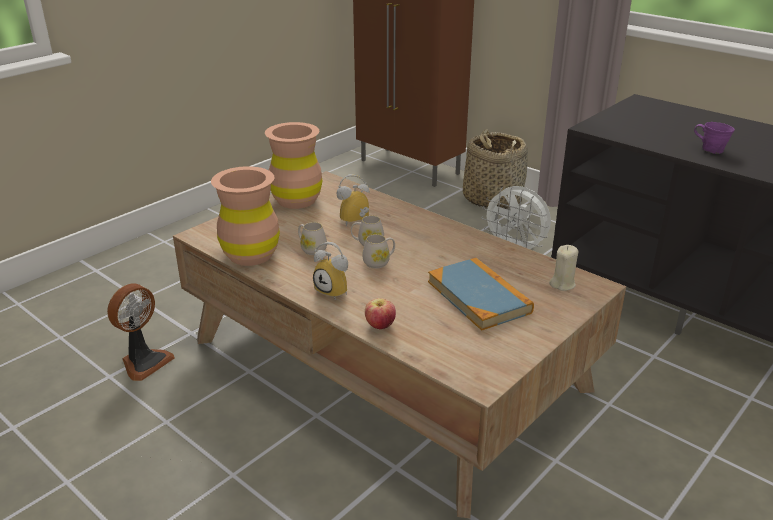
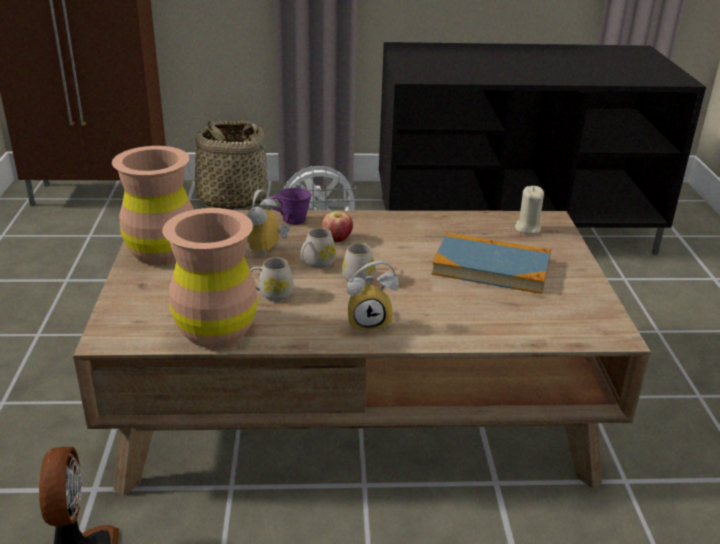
camera: 45 degrees left, 0 degrees up
(380, 326) = (464, 333): apple -> apple (337, 239)
(711, 150) = (523, 72): purple mug -> purple mug (292, 220)

